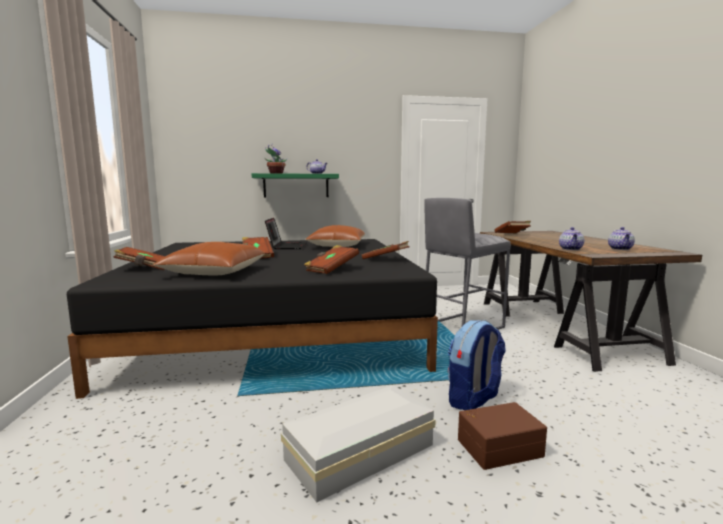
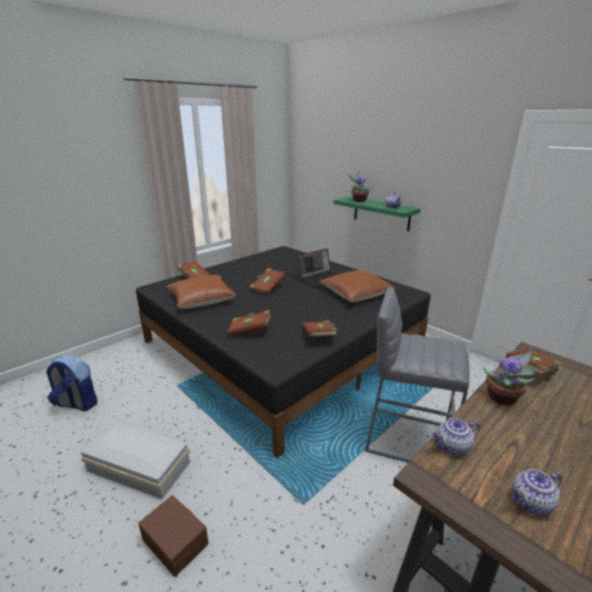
camera: 55 degrees right, 15 degrees up
(473, 400) = (242, 501): backpack -> backpack (76, 404)
(533, 240) = (503, 398): none -> potted plant

